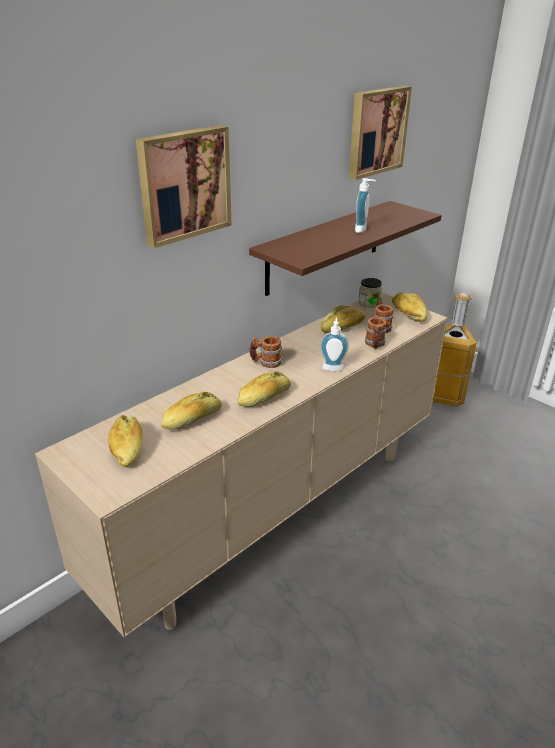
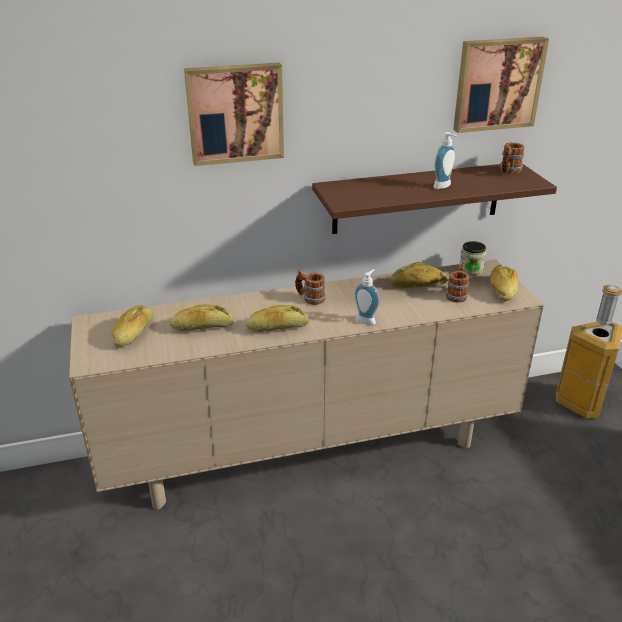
camera: 30 degrees right, 0 degrees up
(374, 345) = (431, 310): mug -> mug (508, 171)

